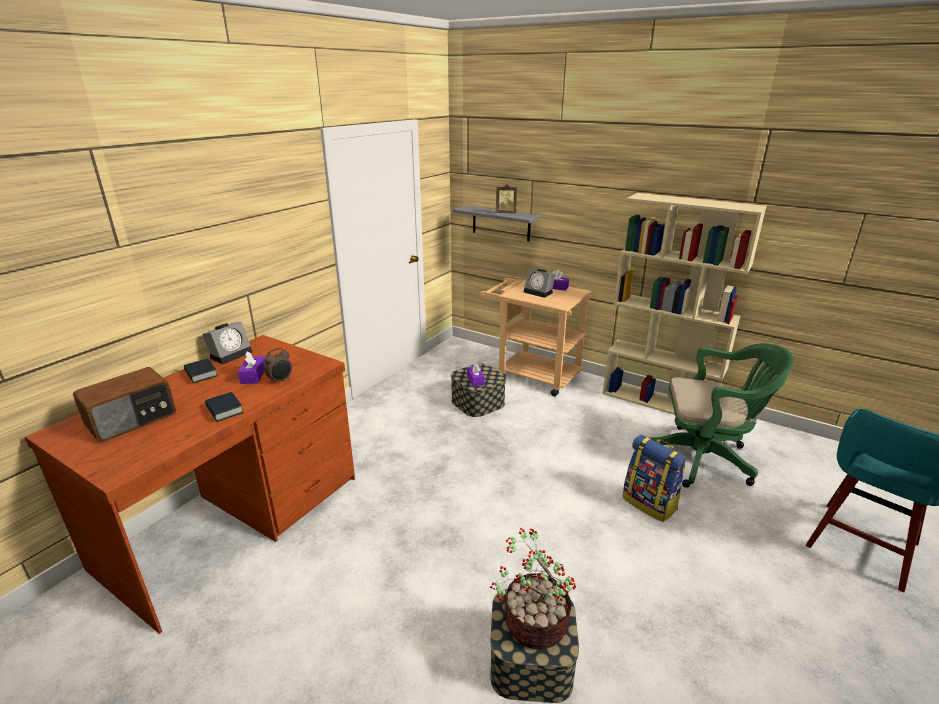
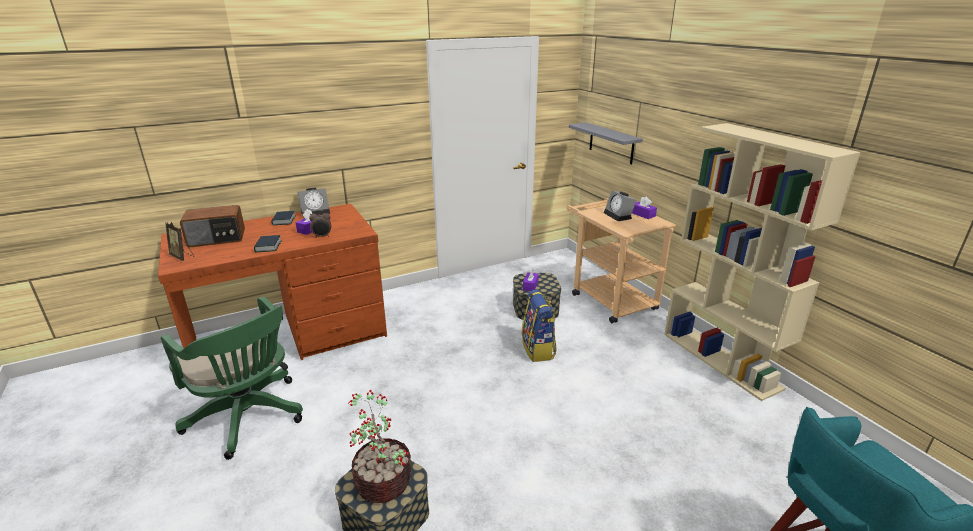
camera: 30 degrees right, 0 degrees up
(506, 213) = (611, 133): picture frame -> picture frame (182, 257)
(650, 503) = (612, 446): backpack -> backpack (538, 349)
(705, 459) = (717, 430): green office chair -> green office chair (249, 418)

